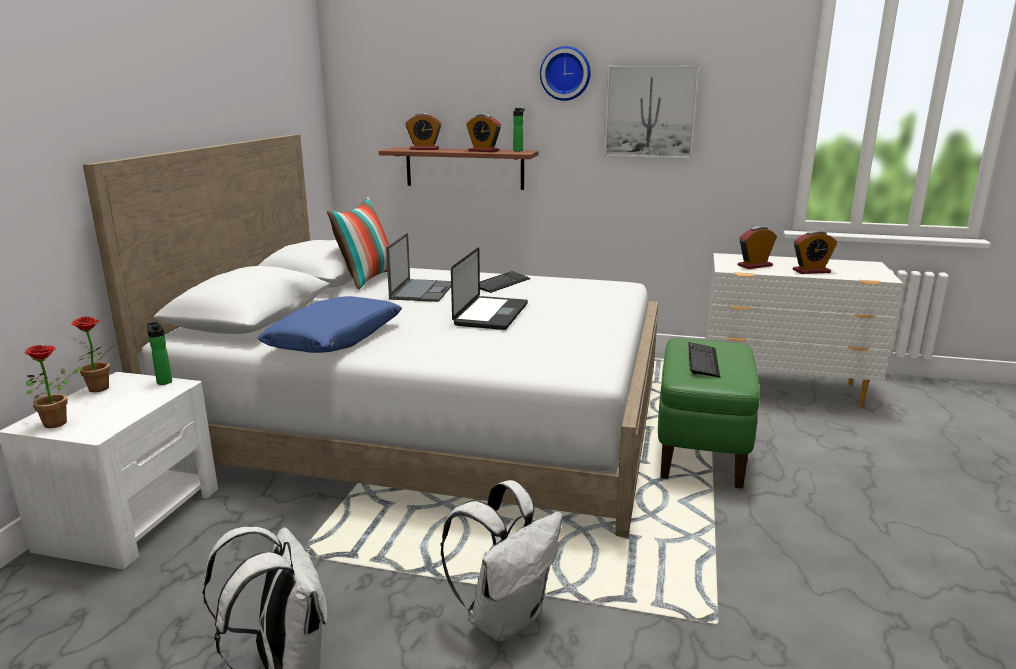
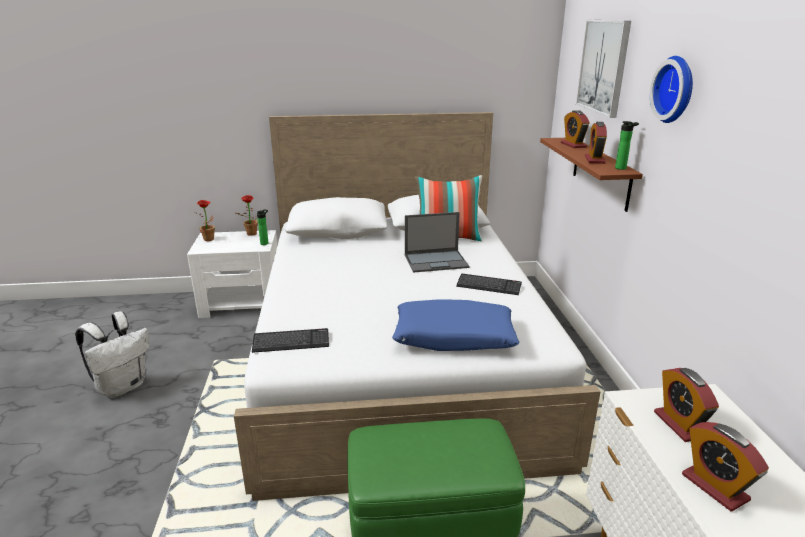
camera: 70 degrees right, 5 degrees up
(335, 338) = (310, 260): blue pillow -> blue pillow (454, 337)
(491, 314) = (395, 297): laptop -> none
(505, 617) = (155, 455): white backpack -> none
(650, 112) = (734, 160): picture -> picture (603, 66)
(703, 361) = (419, 445): keyboard -> keyboard (291, 342)
(755, 265) = (679, 424): alarm clock -> alarm clock turned 150 degrees counterclockwise

